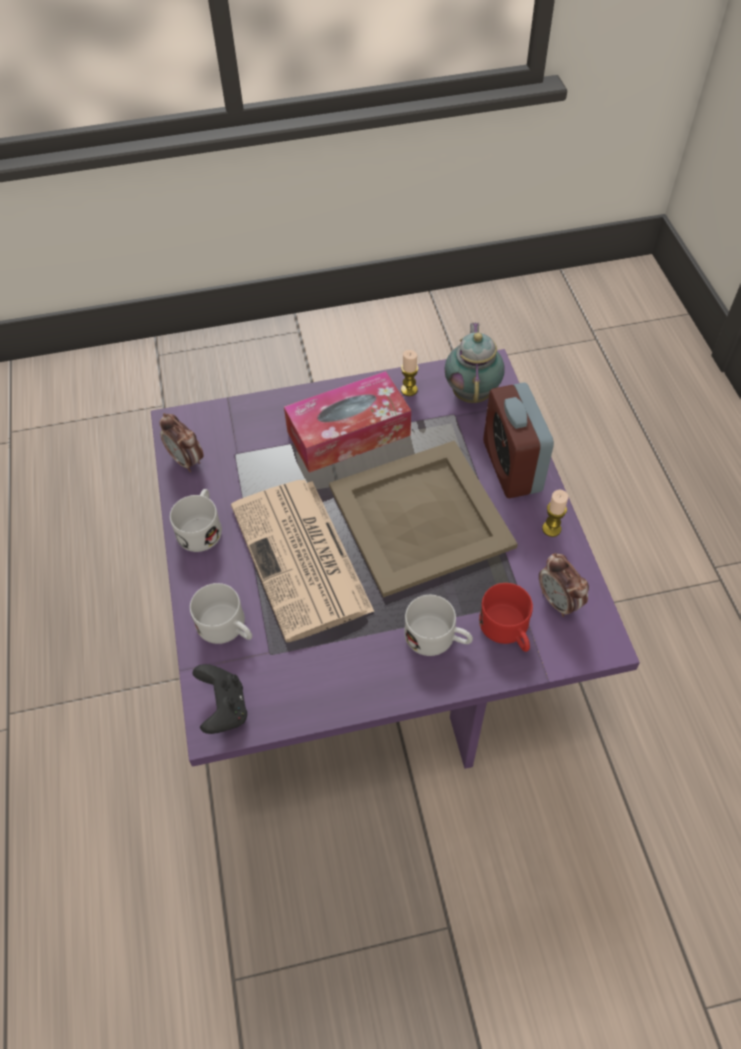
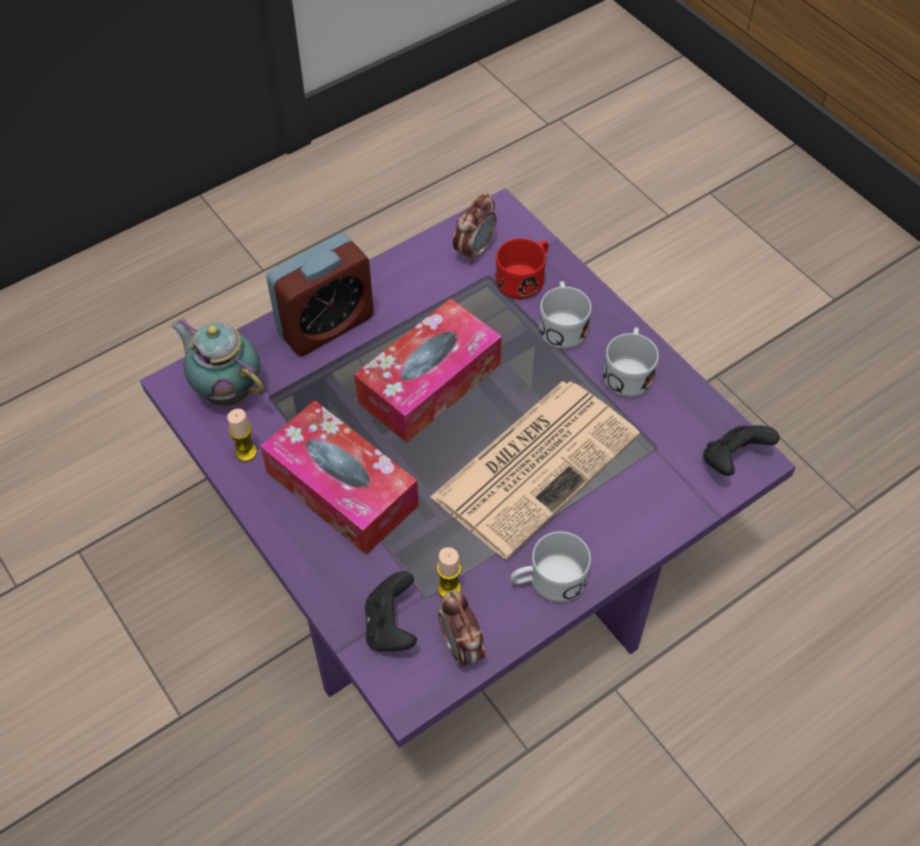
camera: 115 degrees left, 0 degrees up
(187, 461) = (461, 647): alarm clock -> alarm clock turned 135 degrees clockwise
(226, 429) = (391, 626): none -> black game controller
(228, 628) = (652, 496): white mug -> white mug (629, 371)
(418, 516) = (429, 383): beige tray -> tissue box
(472, 392) = (227, 389): teapot -> teapot turned 60 degrees clockwise
(551, 529) = (393, 274): candle -> candle (449, 588)

